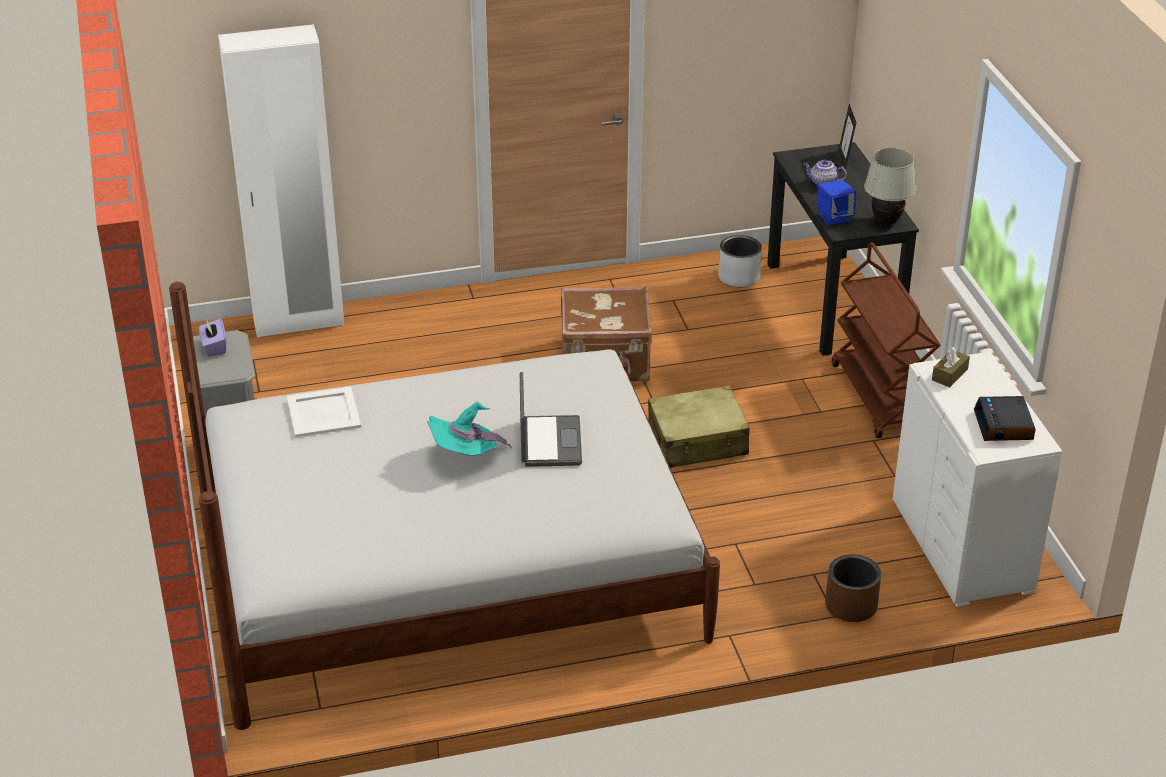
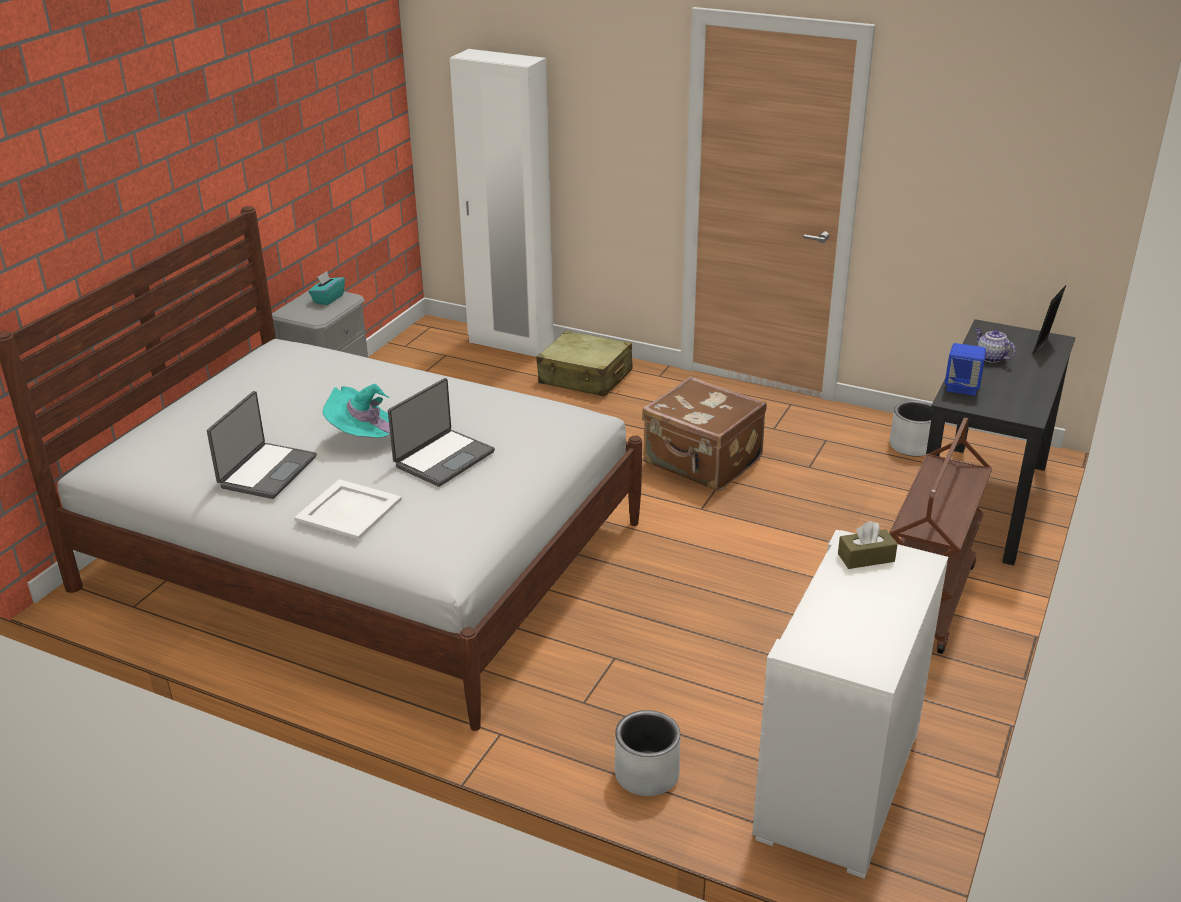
camera: 40 degrees right, 5 degrees down
(214, 347) = (328, 299): purple tissue box -> turquoise tissue box
(324, 413) = (323, 367): white tray -> white tray (349, 510)
(430, 519) = (266, 471): none -> laptop
(698, 441) = (697, 557): beige suitcase -> beige suitcase (585, 377)
(850, 606) = (646, 774): brown planter -> grey planter
(886, 221) = (1016, 409): white table lamp -> none
(1004, 426) = (857, 634): alarm clock -> none

